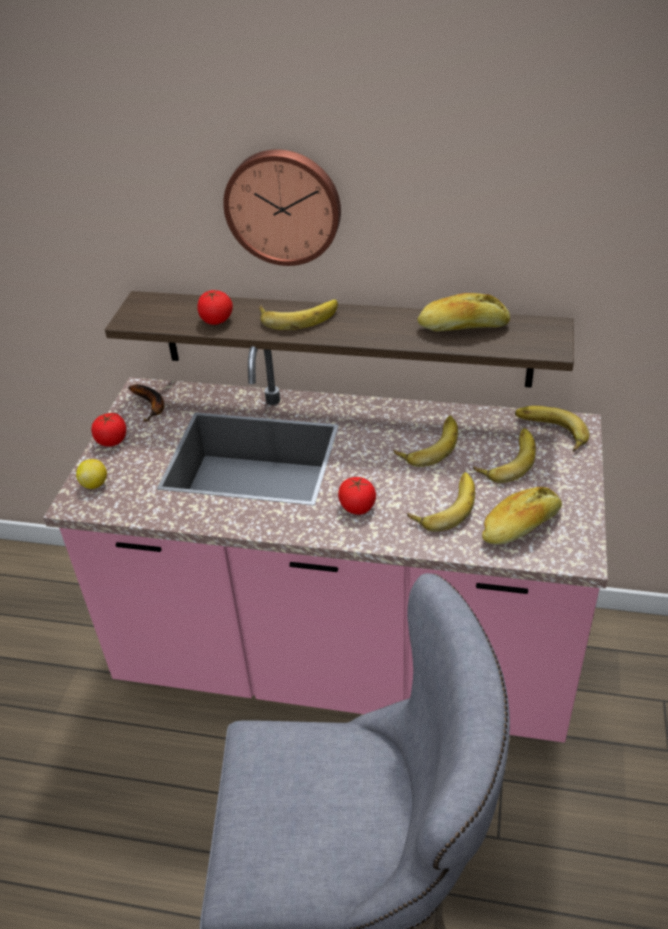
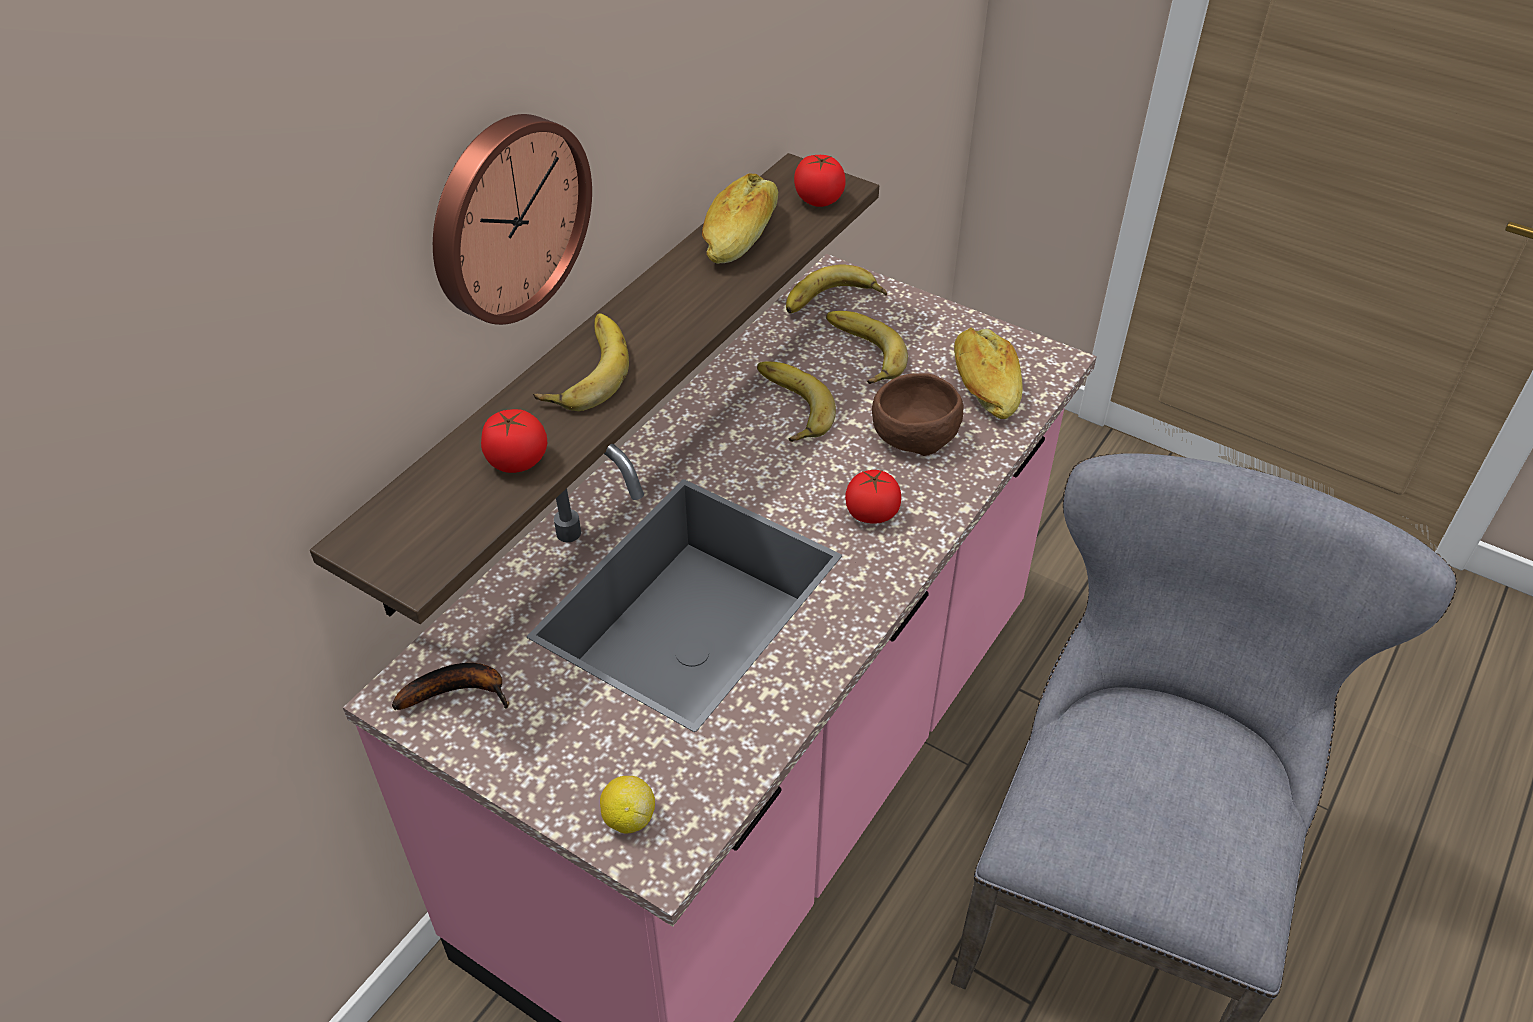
camera: 70 degrees left, 5 degrees up
(112, 440) = (522, 770): tomato -> tomato (819, 199)
(443, 505) = (912, 434): banana -> brown bowl

